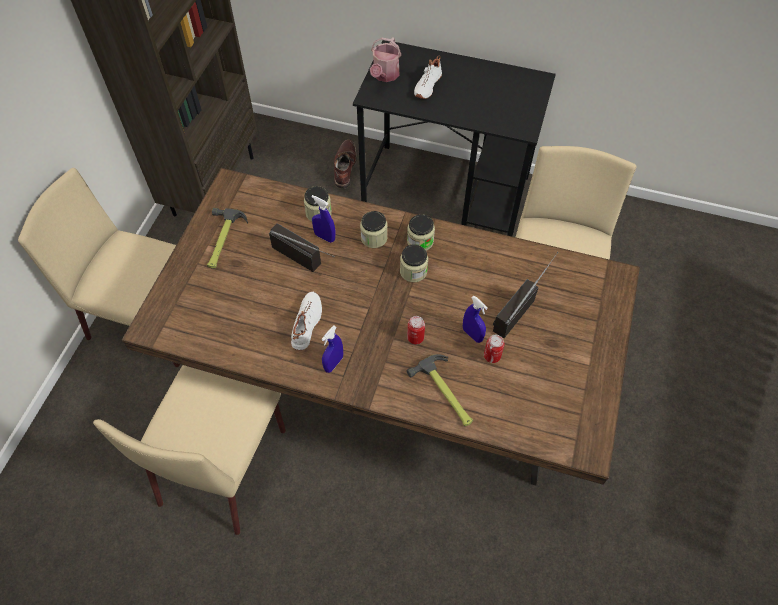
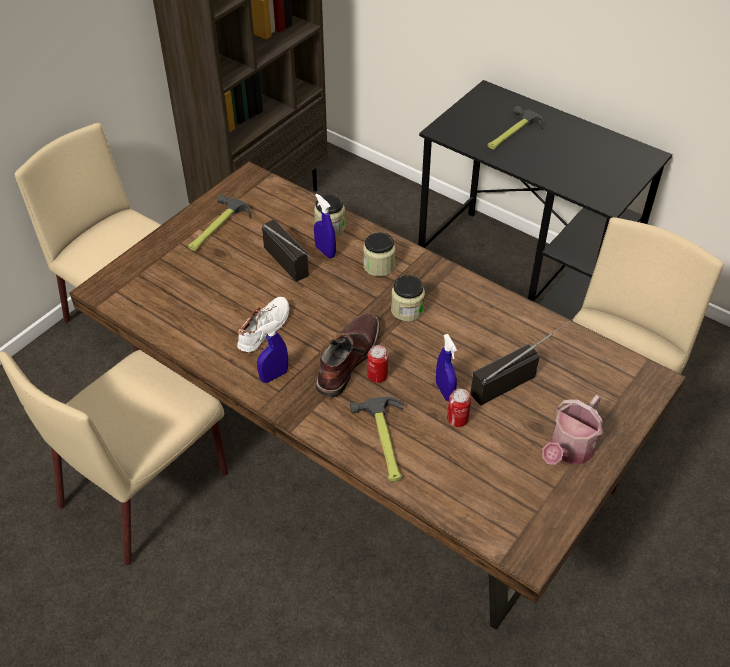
camera: 20 degrees right, 10 degrees down
(344, 167) = (413, 223): brown boot -> brown boot (347, 359)
(384, 75) = (468, 114): watering can -> watering can (568, 450)
(420, 241) = (429, 282): jar -> none
(426, 86) = (511, 134): white shoe -> hammer

